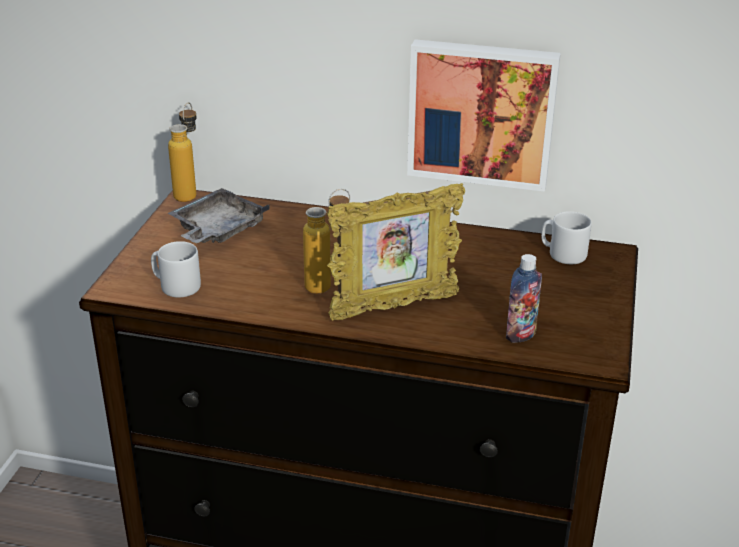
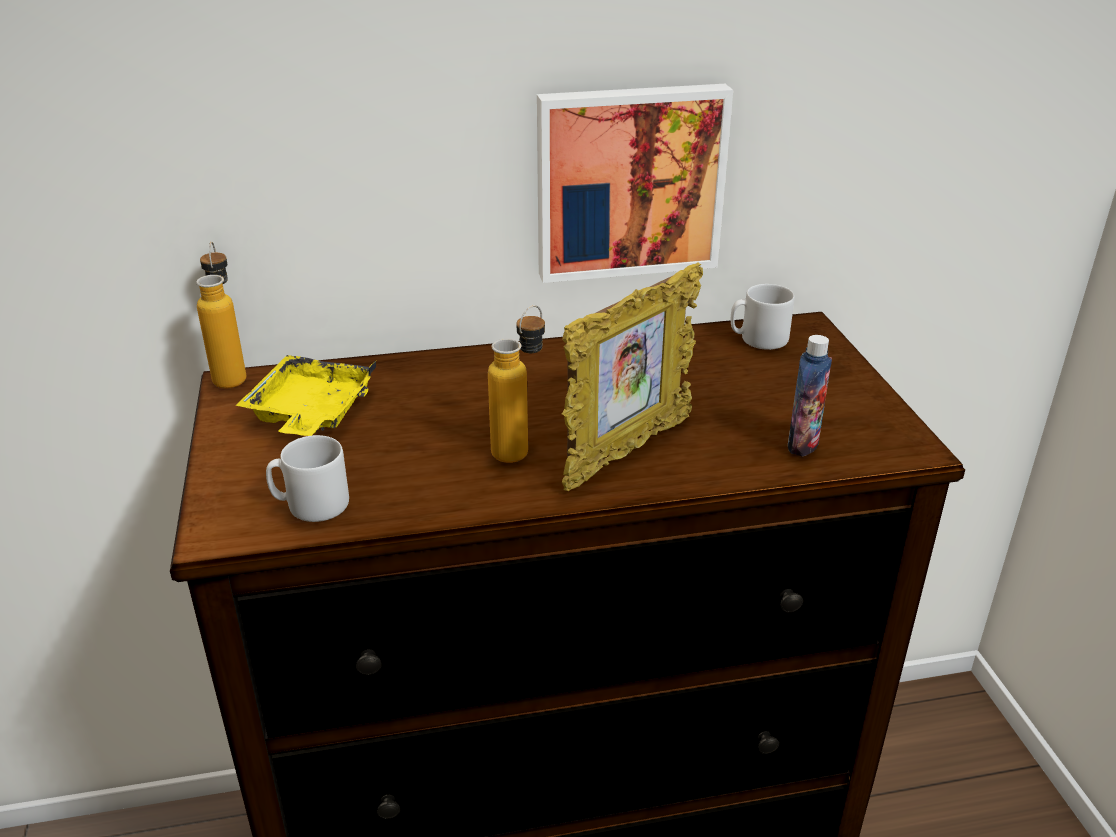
camera: 25 degrees left, 0 degrees up
(217, 229) = (310, 413): grey tray -> yellow tray

